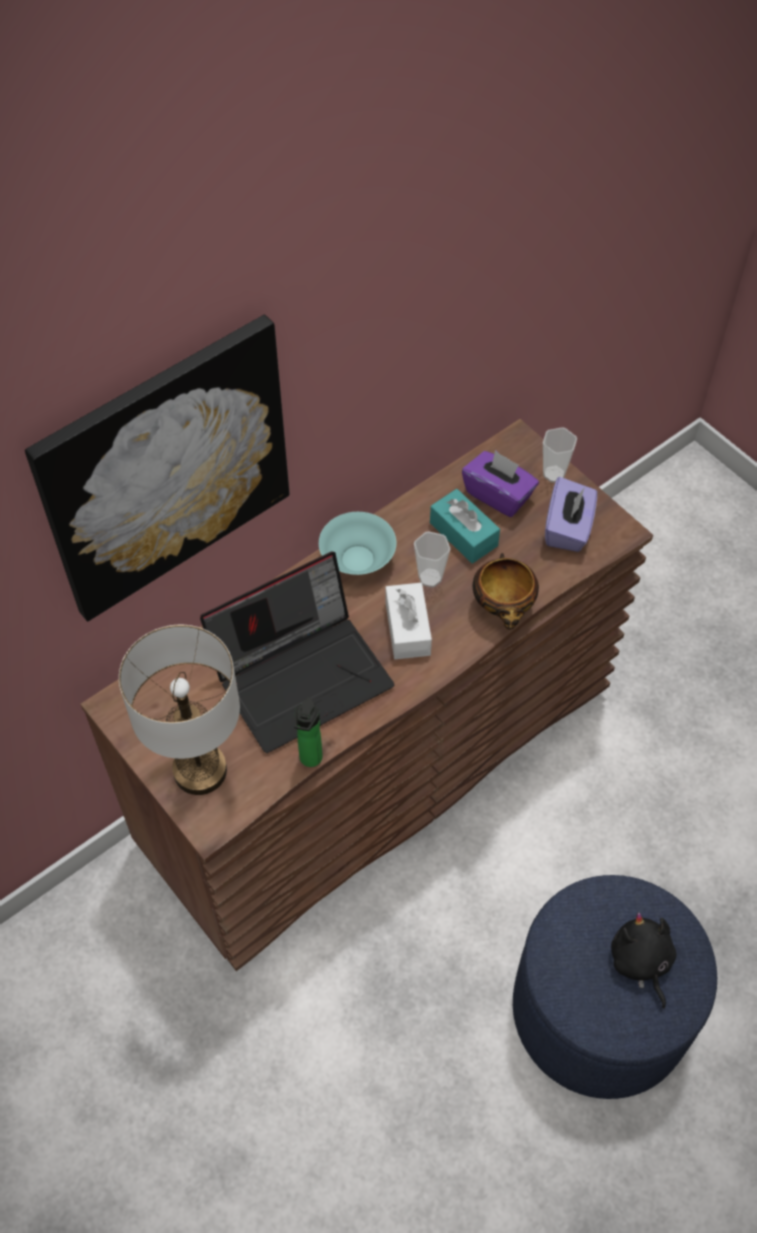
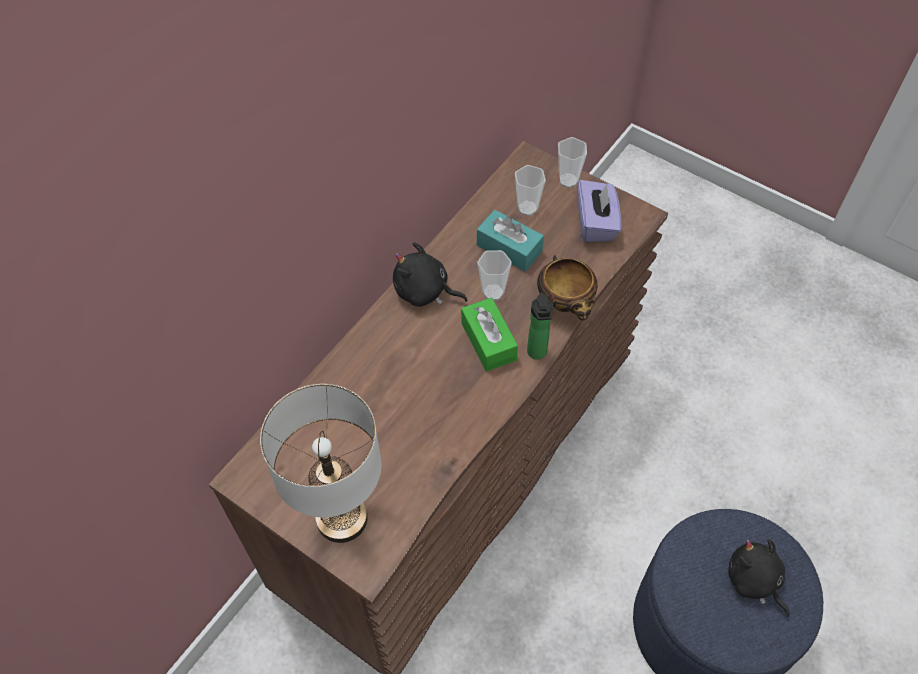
camera: 15 degrees left, 0 degrees up
(166, 469) = (253, 238): picture -> none
(303, 674) = (409, 405): laptop -> none
(310, 760) = (440, 482): bottle -> bottle (537, 354)
(358, 560) = (424, 291): turquoise bowl -> black plush toy
(407, 628) = (488, 341): white tissue box -> green tissue box
(498, 495) = (527, 208): purple tissue box -> cup

